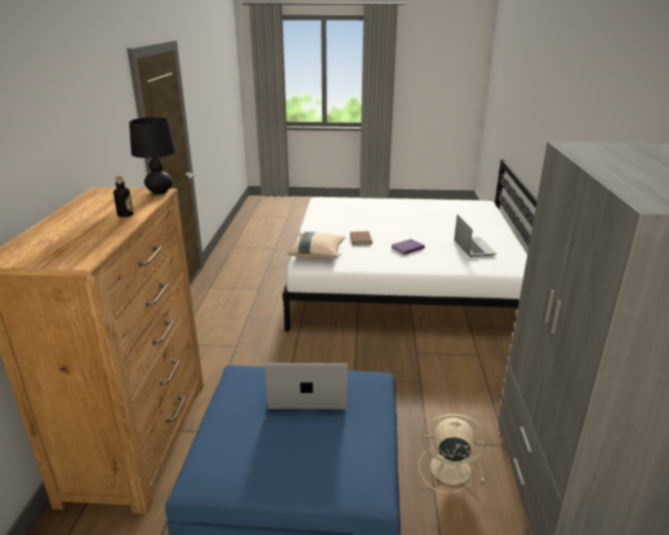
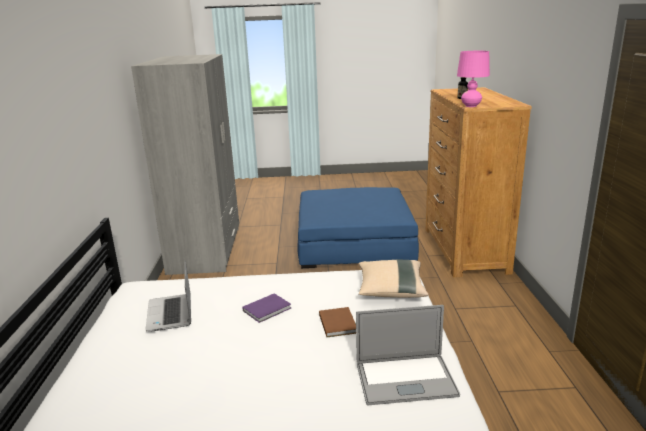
camera: 175 degrees right, 5 degrees down
(159, 192) = (471, 106): black table lamp -> pink table lamp
(308, 393) = (350, 205): laptop -> laptop (405, 379)
(448, 468) = (267, 254): beige fan -> none

